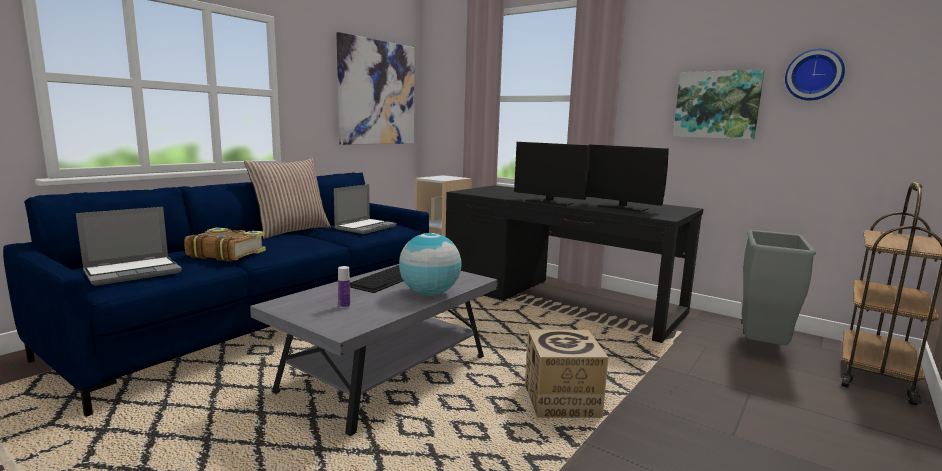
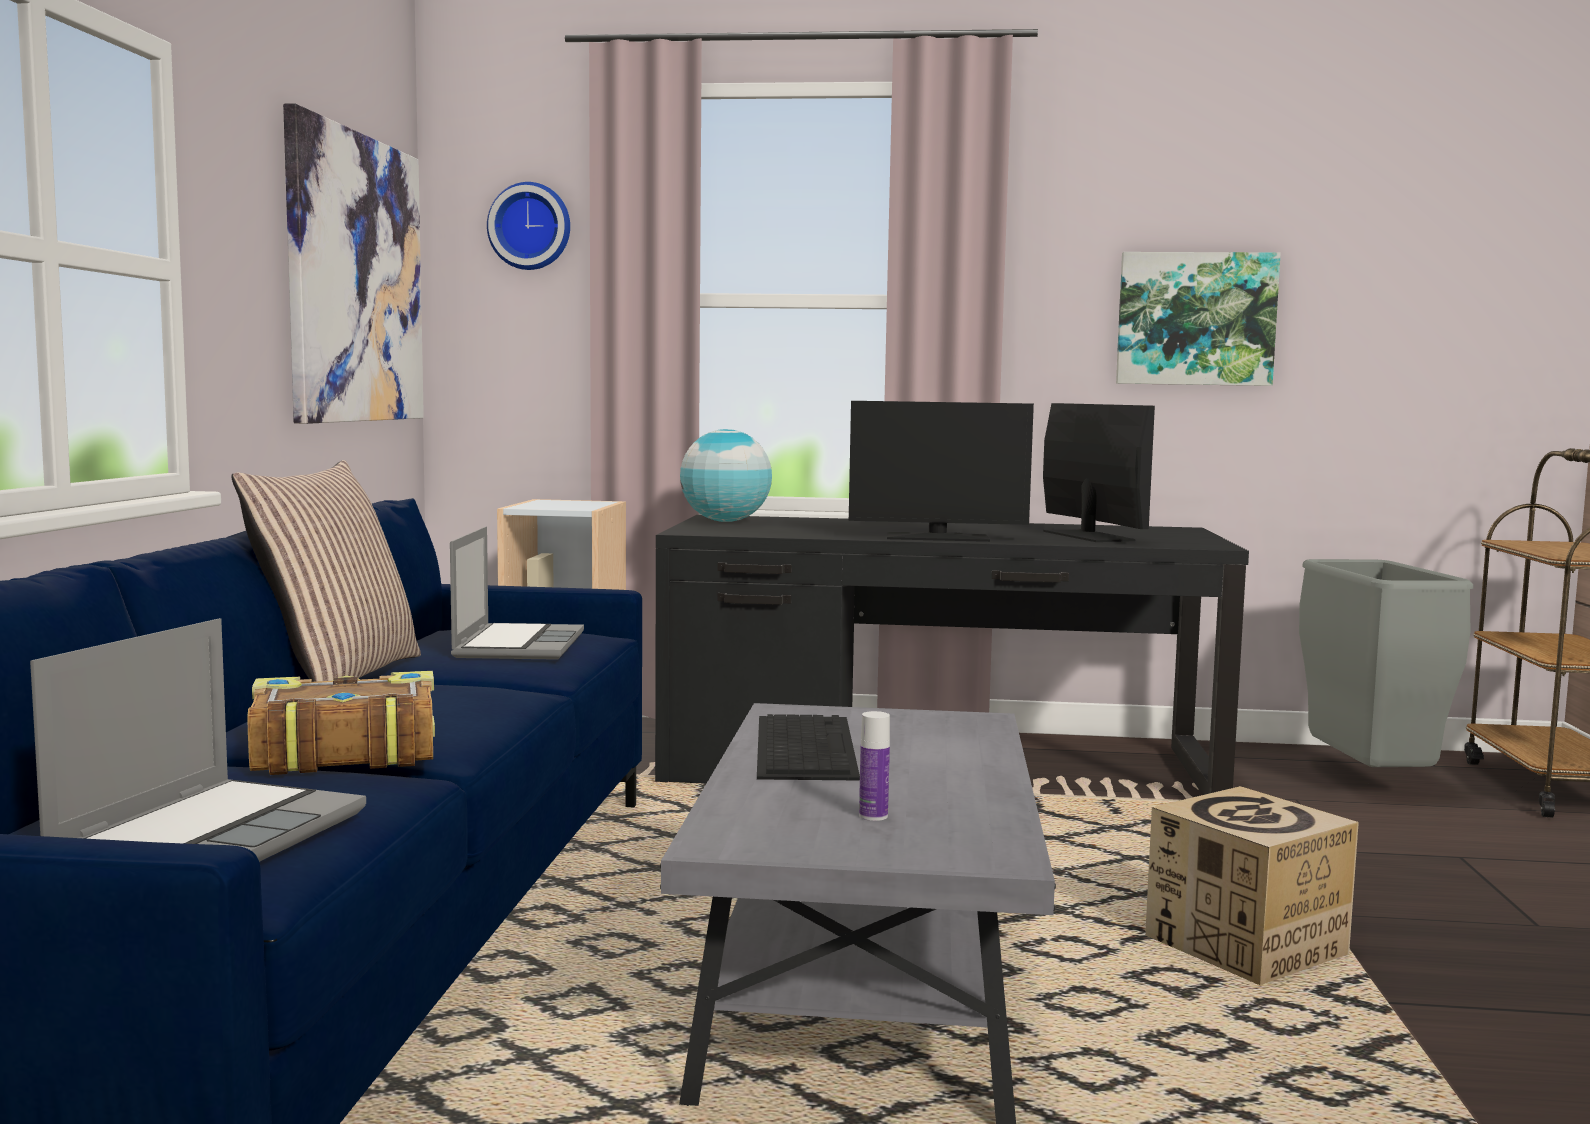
camera: 30 degrees left, 5 degrees down
(430, 293) = (969, 760): globe -> globe (726, 521)
(622, 207) = (1088, 536): monitor -> monitor turned 120 degrees counterclockwise
(814, 75) = (1361, 266): wall clock -> wall clock (531, 227)

